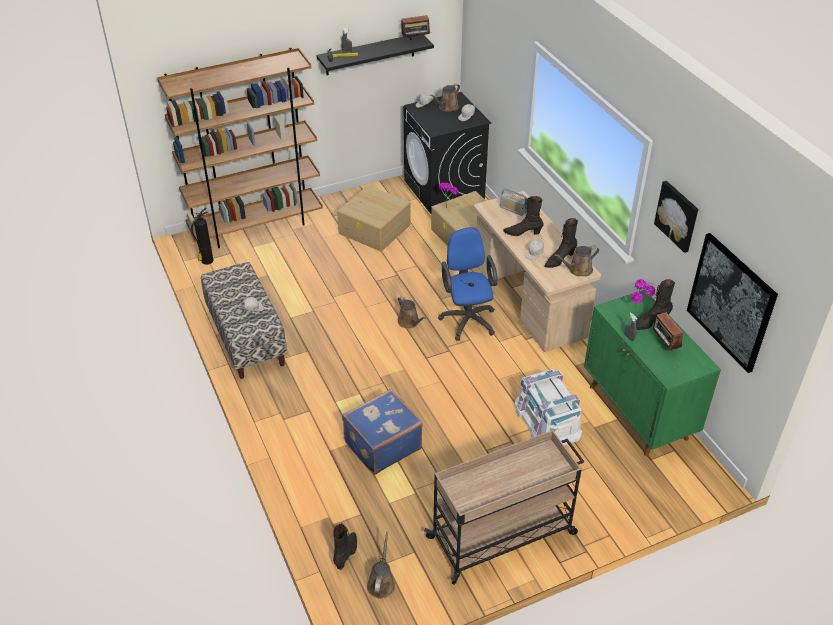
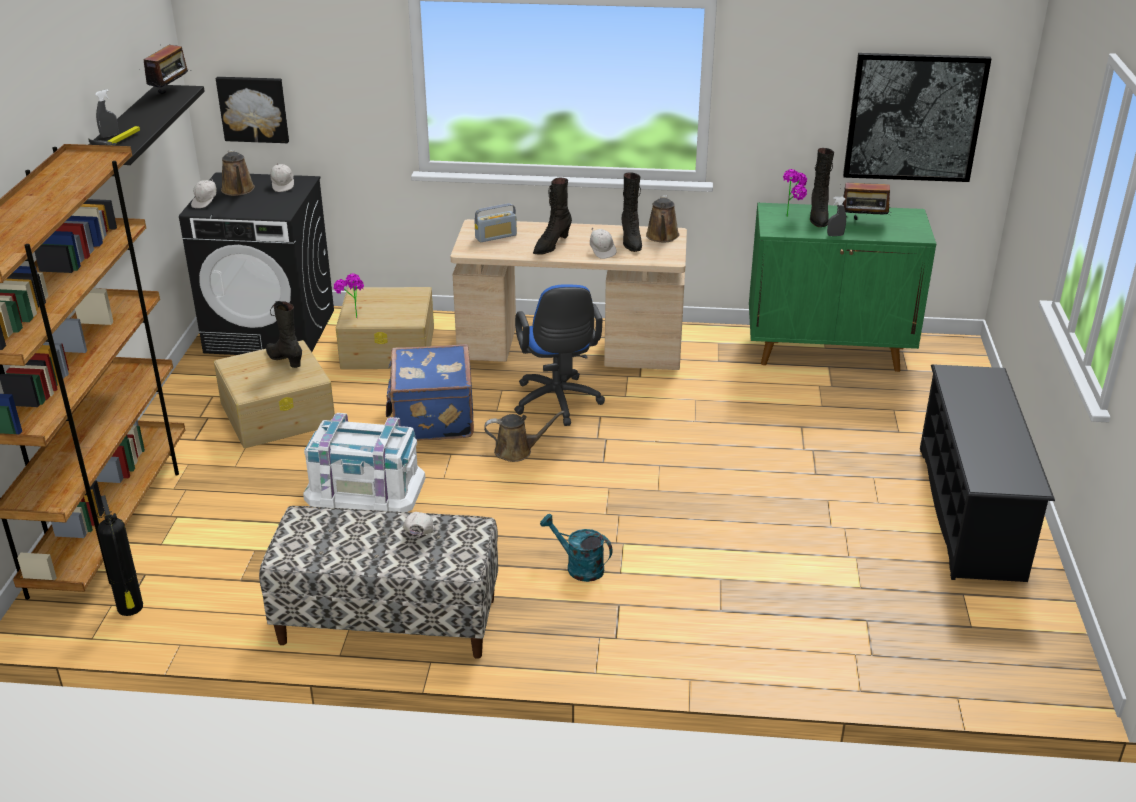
camera: 60 degrees left, 10 degrees down
(328, 385) = (579, 567): none -> turquoise watering can
(346, 554) = (936, 659): black boot -> black boot (285, 360)
(381, 445) = (744, 557): blue suitcase -> blue suitcase (431, 418)
(381, 582) = (1005, 642): brown watering can -> none
(467, 318) = (558, 404): blue office chair -> blue office chair turned 120 degrees counterclockwise
(503, 535) = (970, 511): beige cart -> black shoe rack
(547, 420) = (795, 412): white storage box -> white storage box (365, 489)
(677, 215) = (792, 67): picture -> picture (253, 109)

